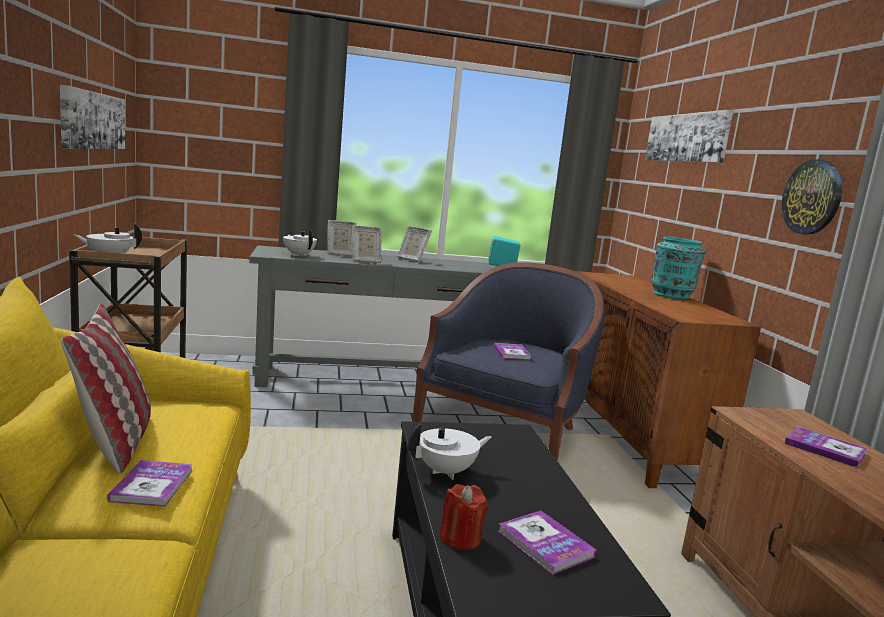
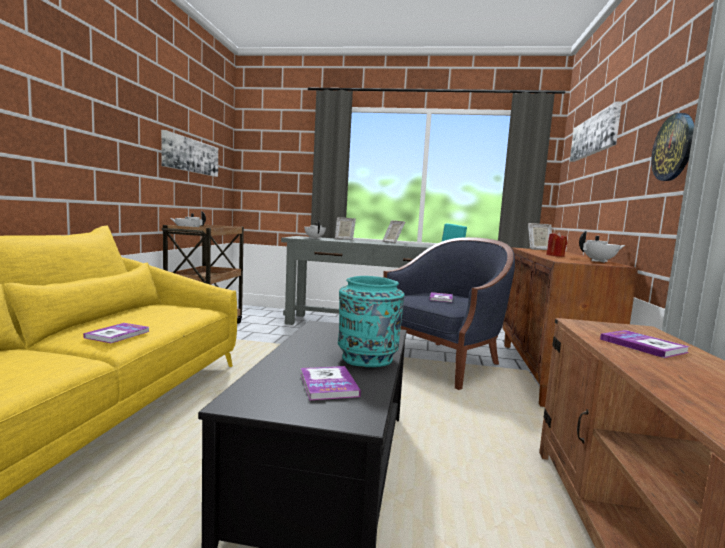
camera: 20 degrees right, 5 degrees down
(115, 442) = (125, 316): pillow -> none
(365, 261) = (355, 241): picture frame -> picture frame (538, 249)
(447, 472) = (305, 343): white teapot -> white teapot (599, 261)
(460, 538) = (265, 374): red candle -> red candle (555, 256)
(672, 295) = (577, 256): turquoise vase -> turquoise vase (367, 359)

